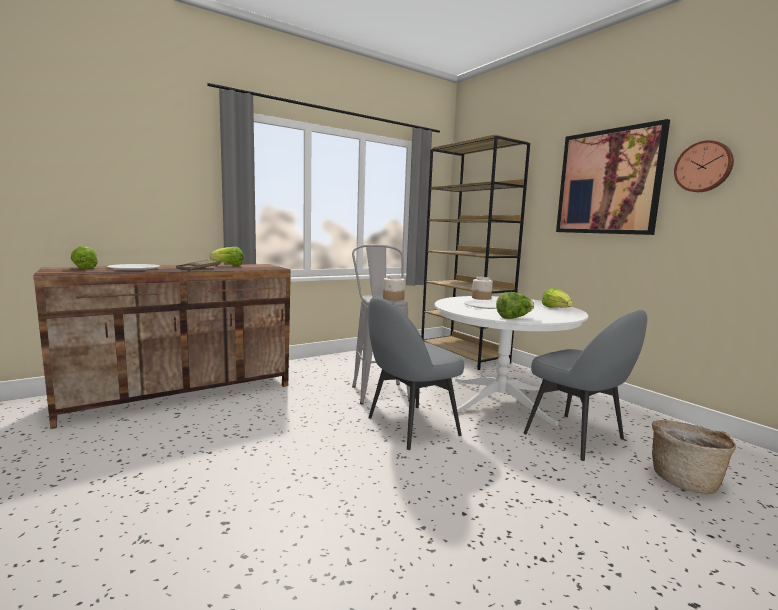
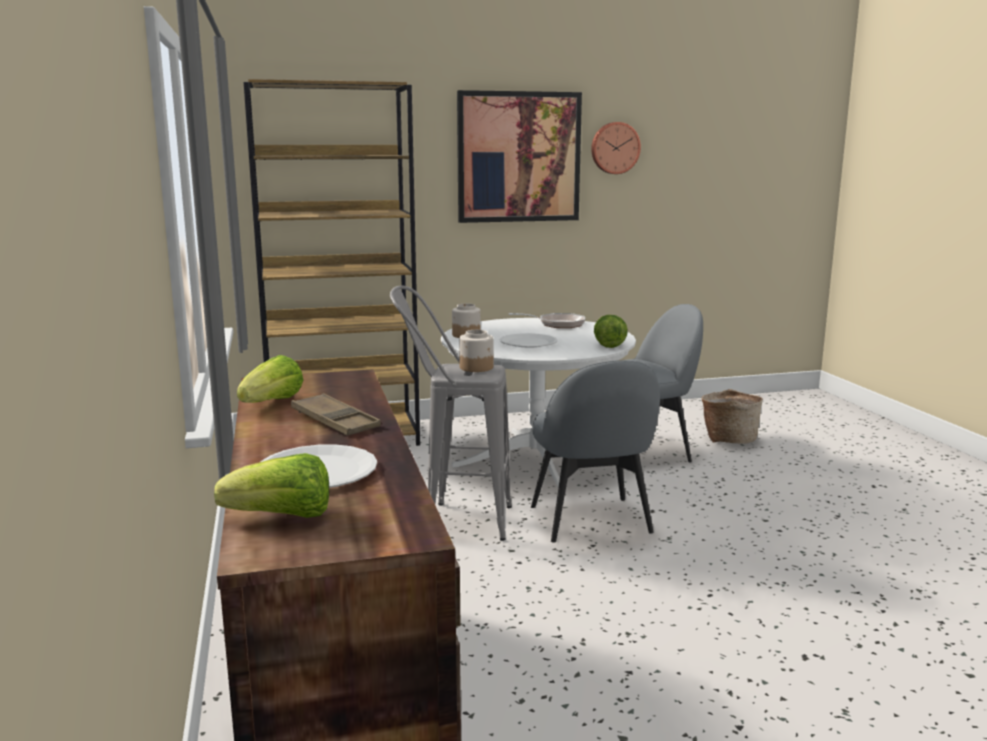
camera: 70 degrees left, 5 degrees up
(556, 309) = (557, 324): lettuce -> frying pan

